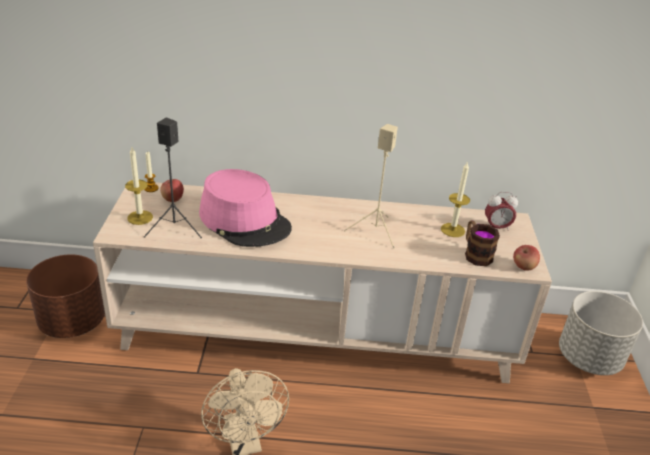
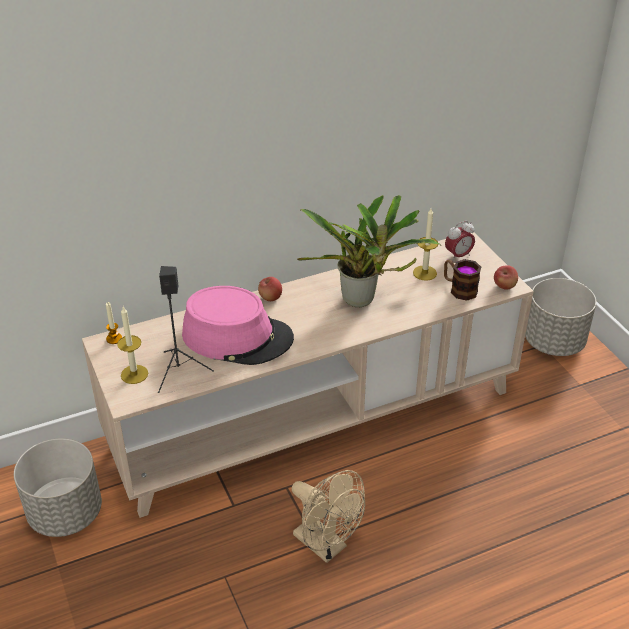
camera: 25 degrees left, 5 degrees up
(72, 323) = (65, 514): brown planter -> grey planter
(173, 199) = (147, 342): apple -> apple (270, 298)
(376, 232) = (362, 301): beige speaker -> potted plant

